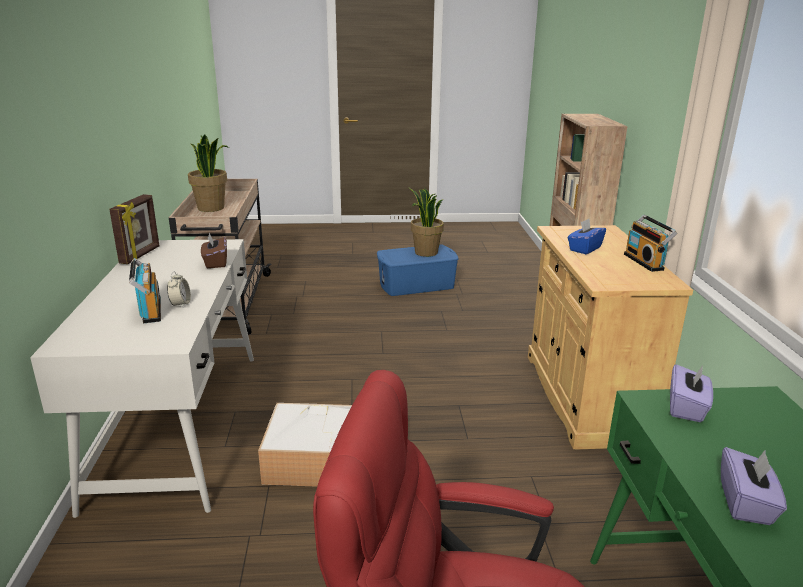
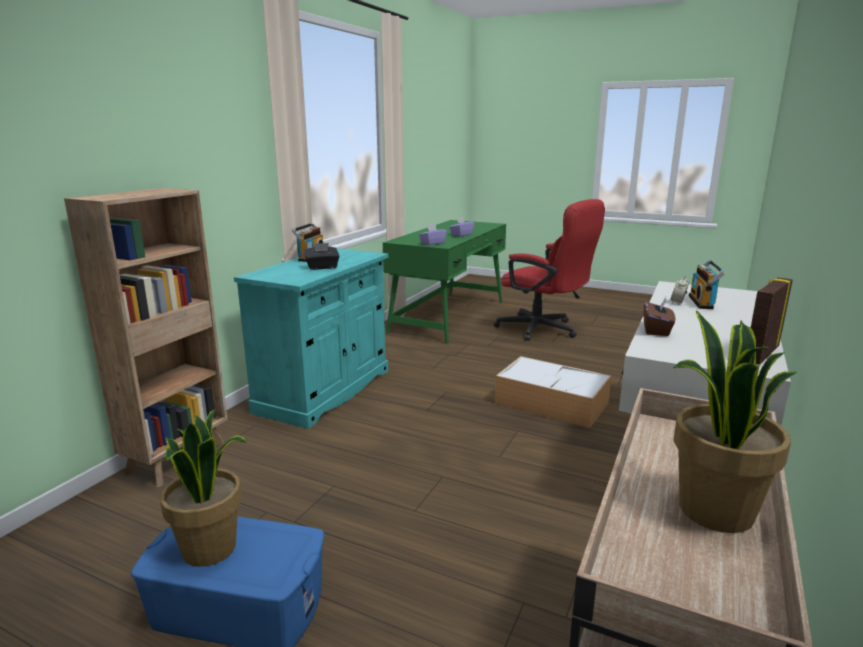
camera: 150 degrees left, 5 degrees down
(584, 249) = (322, 267): blue tissue box -> black tissue box
(585, 397) = (325, 391): beige cabinet -> turquoise cabinet

